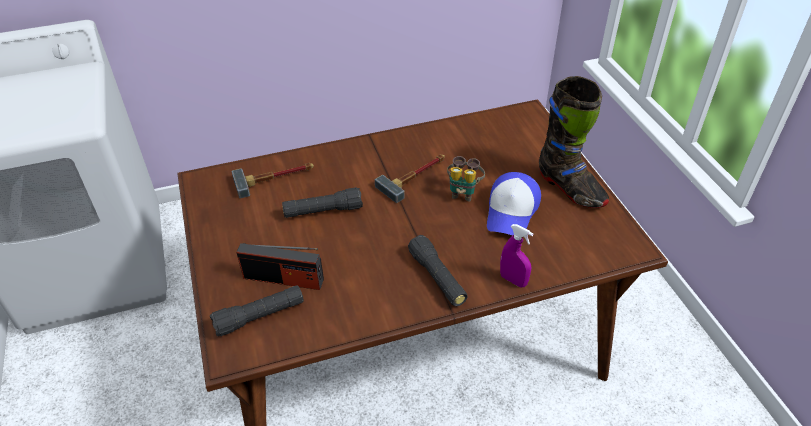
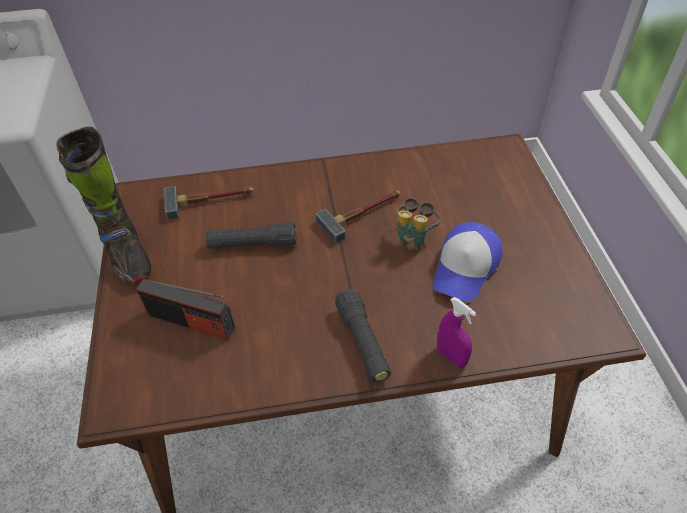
camera: 10 degrees right, 5 degrees up
(259, 316) = (154, 365): black flashlight -> none
(570, 188) = (540, 247): black boot -> black boot (127, 255)

